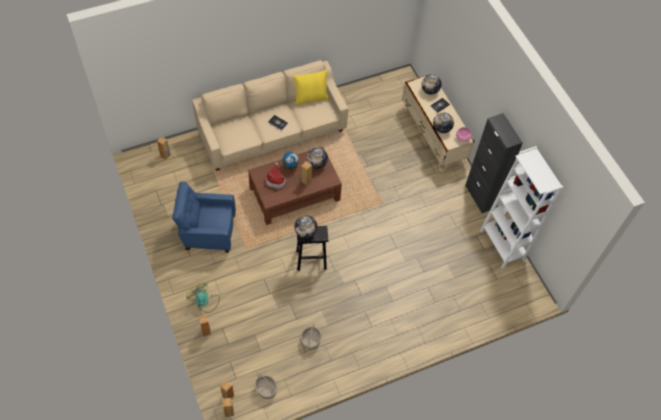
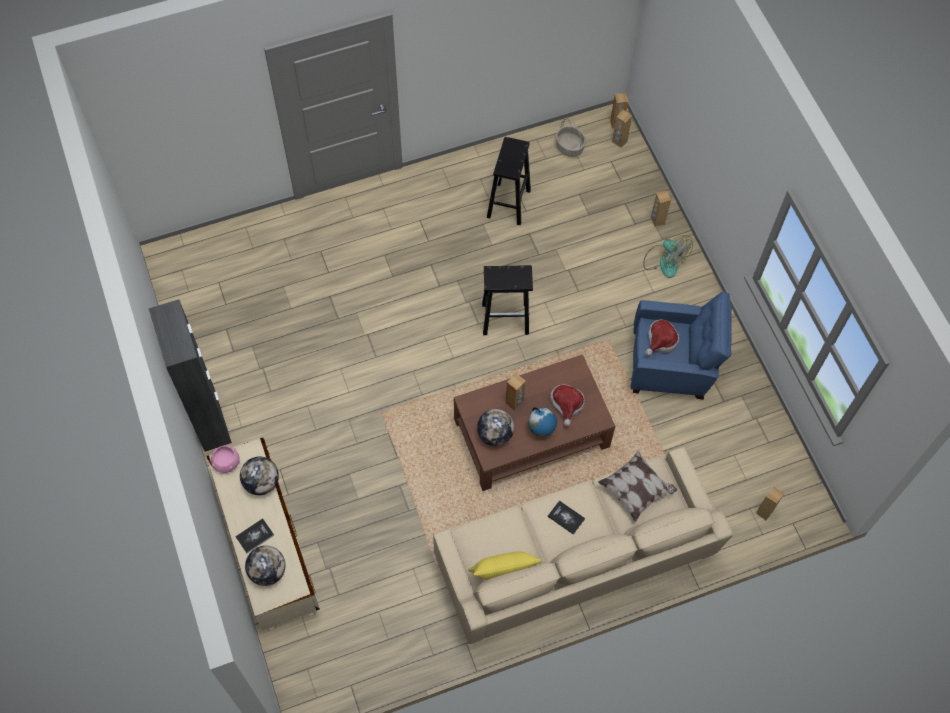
camera: 175 degrees left, 5 degrees up
(216, 216) = (660, 341): none -> hat
(239, 136) = (636, 490): none -> pillow
(305, 232) = (518, 279): globe -> none
(310, 340) = (508, 204): basket -> black stool
(502, 245) = (195, 335): white bookcase -> none

